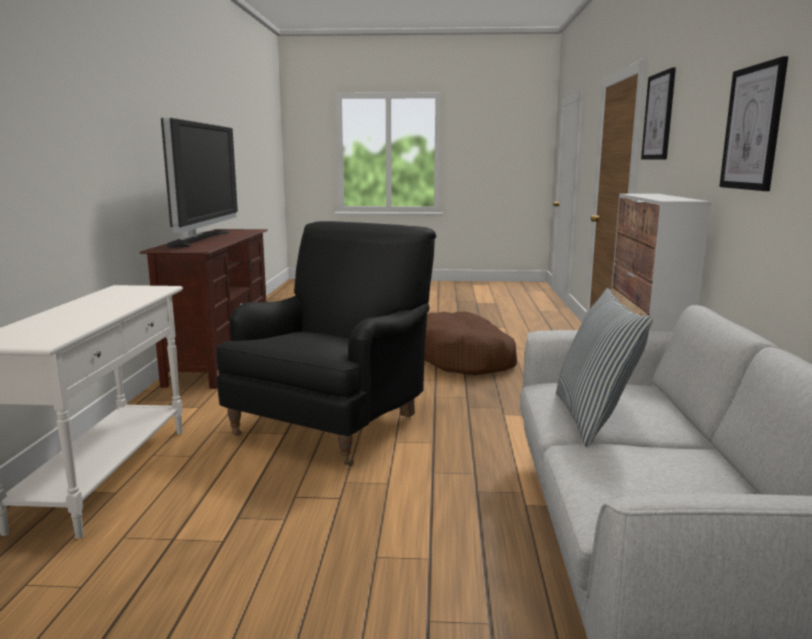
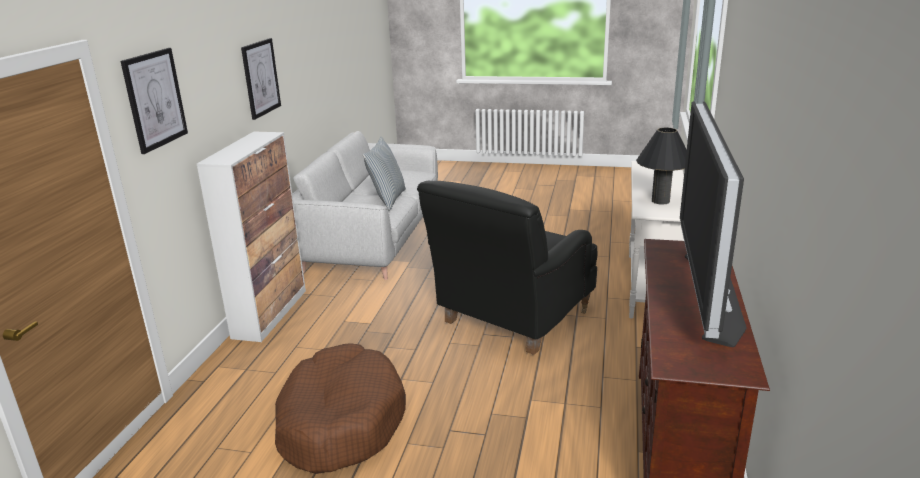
camera: 170 degrees left, 10 degrees up
(121, 296) = (660, 201): none -> black table lamp

